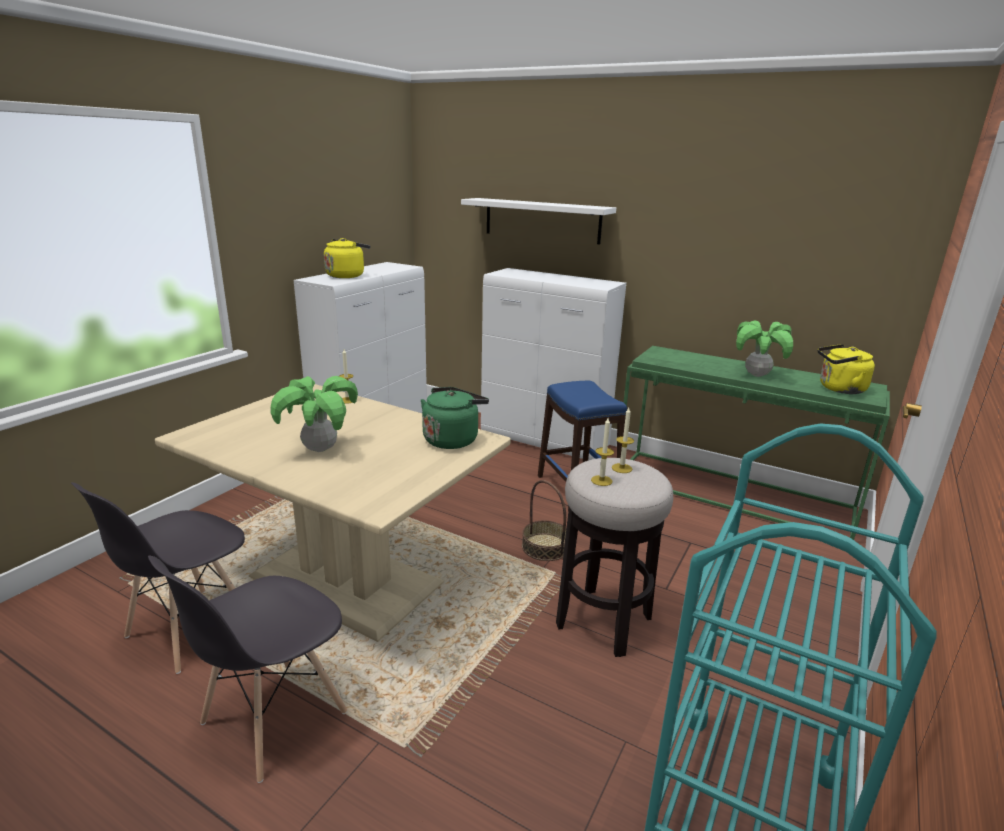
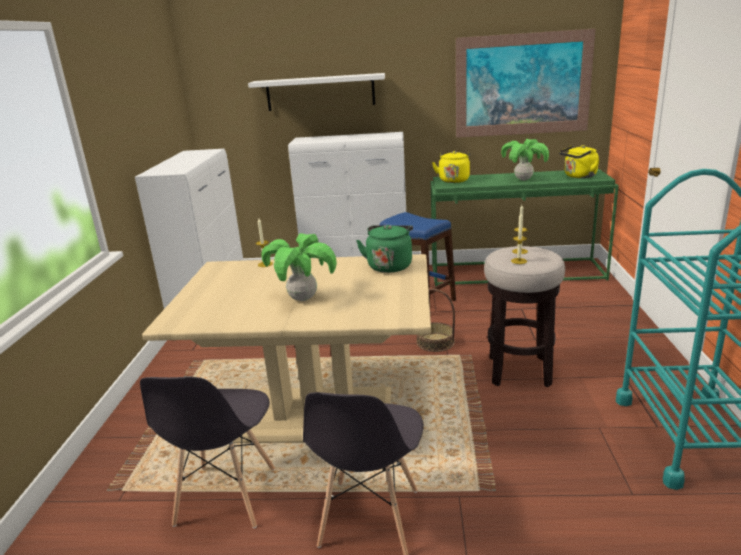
camera: 25 degrees left, 0 degrees up
(347, 275) = (176, 165): yellow kettle -> yellow kettle (454, 180)
(793, 248) = (522, 85): none -> picture

